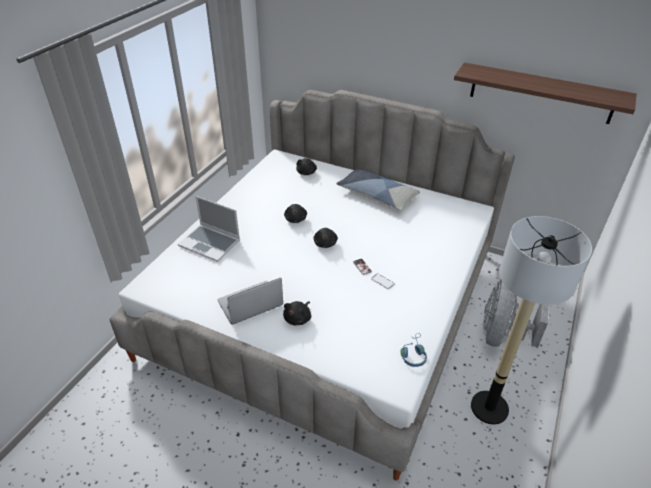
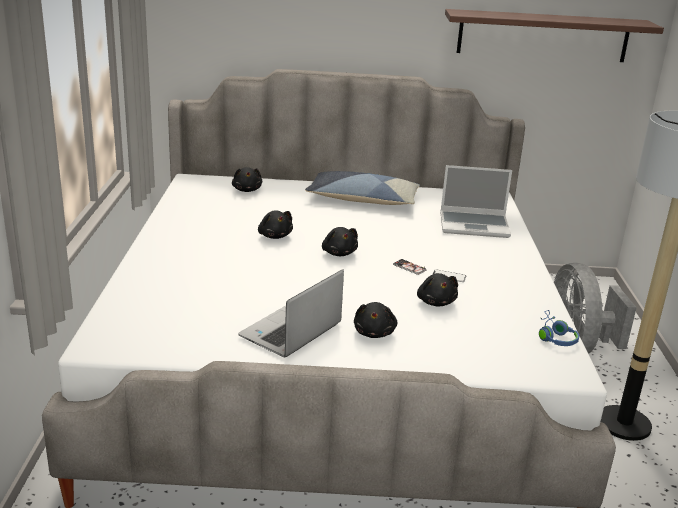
camera: 25 degrees left, 15 degrees down
(210, 243) = (169, 279): laptop -> laptop (475, 225)
(356, 302) = (436, 302): none -> black plush toy

